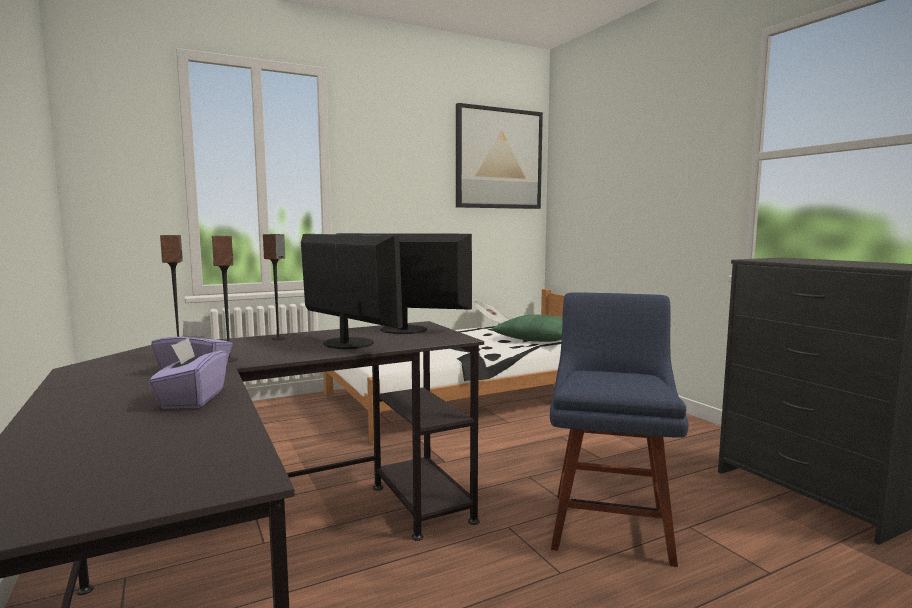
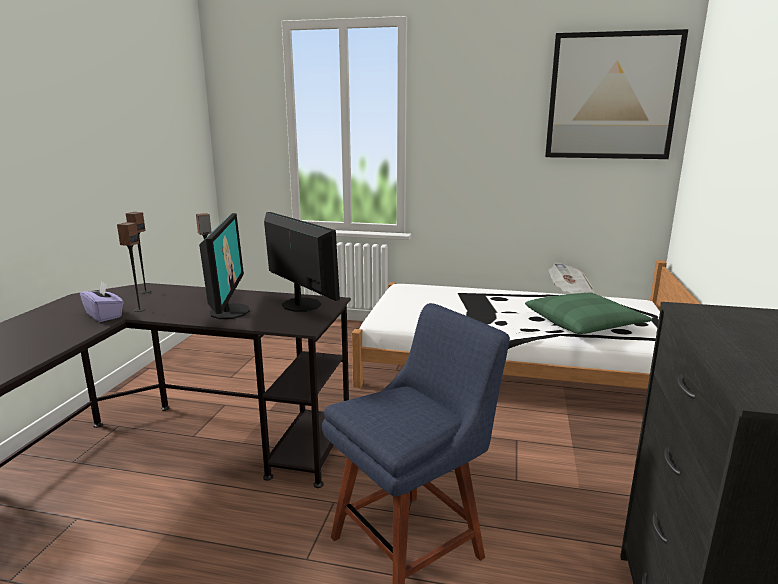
camera: 40 degrees right, 10 degrees up
(192, 399) = (48, 341): purple tissue box -> none

